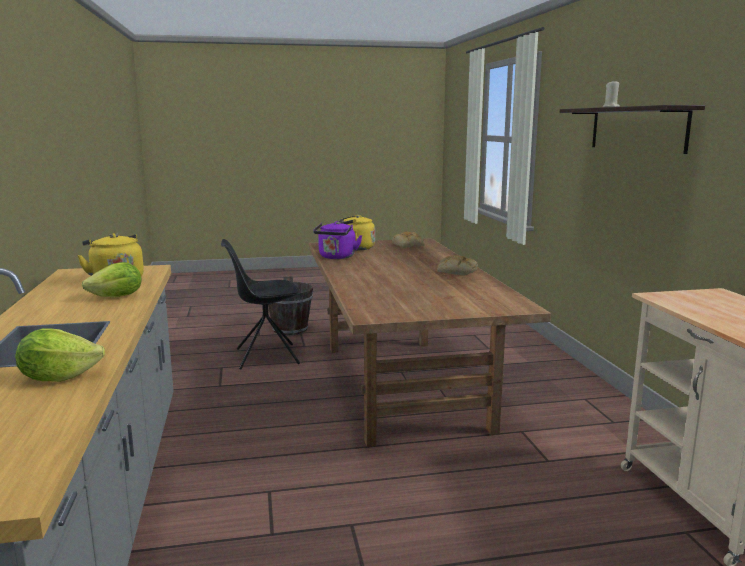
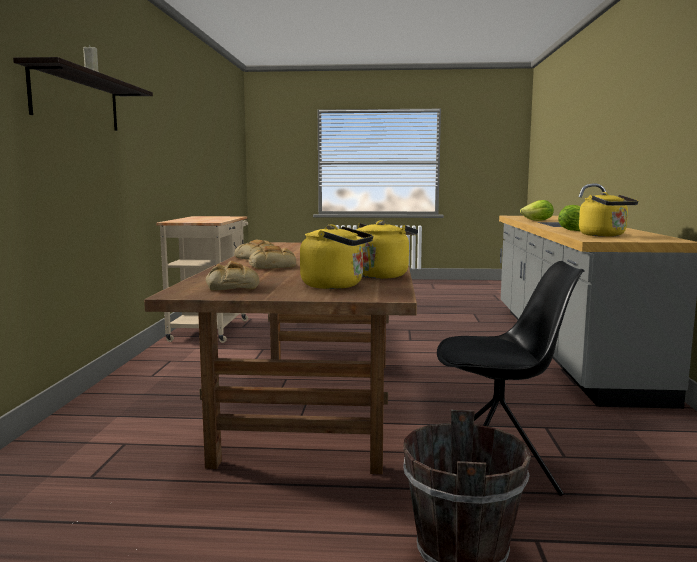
camera: 165 degrees left, 5 degrees down
(336, 257) = (381, 275): purple kettle -> yellow kettle
(423, 262) = (273, 266): none -> bread

